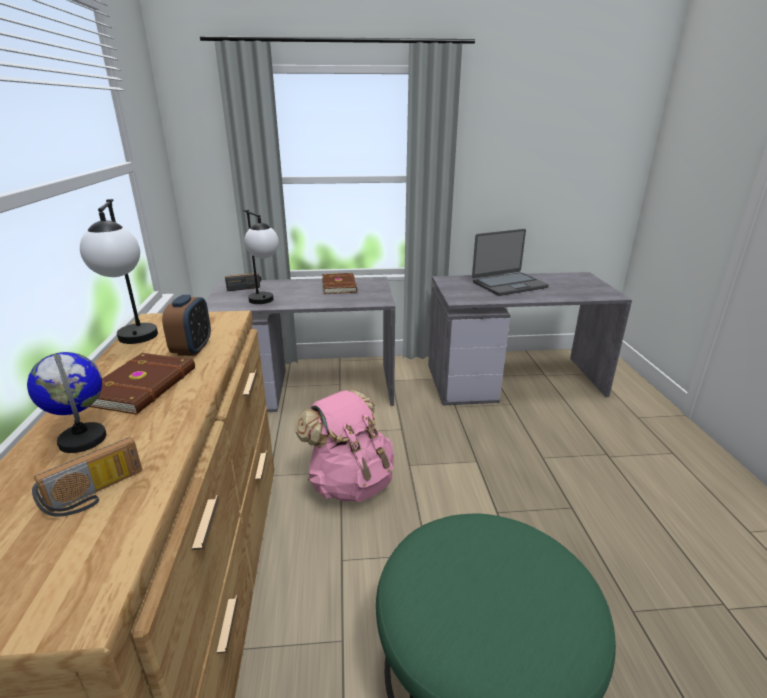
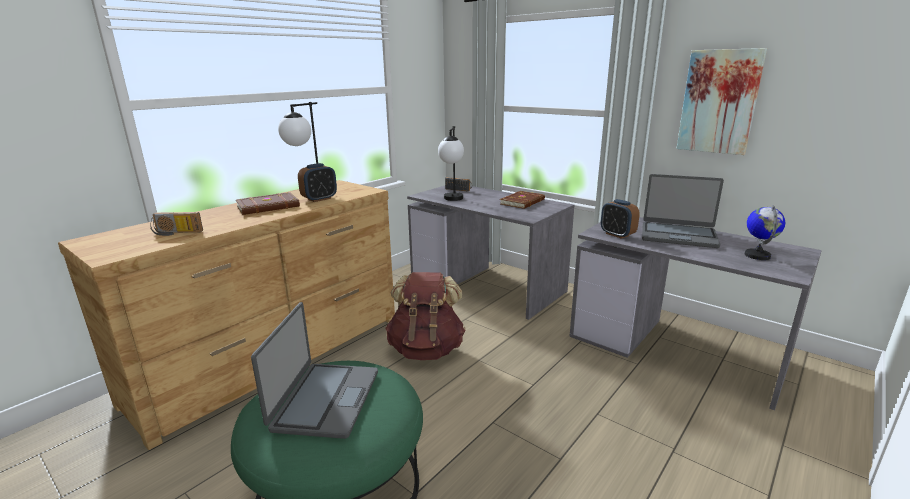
camera: 45 degrees right, 5 degrees down
(83, 439) = (212, 216): globe -> globe (757, 255)
(350, 482) = (426, 349): pink backpack -> brown backpack
(474, 296) = (617, 234): none -> alarm clock
(488, 585) = (325, 400): none -> laptop
(502, 162) = (719, 102): none -> picture

